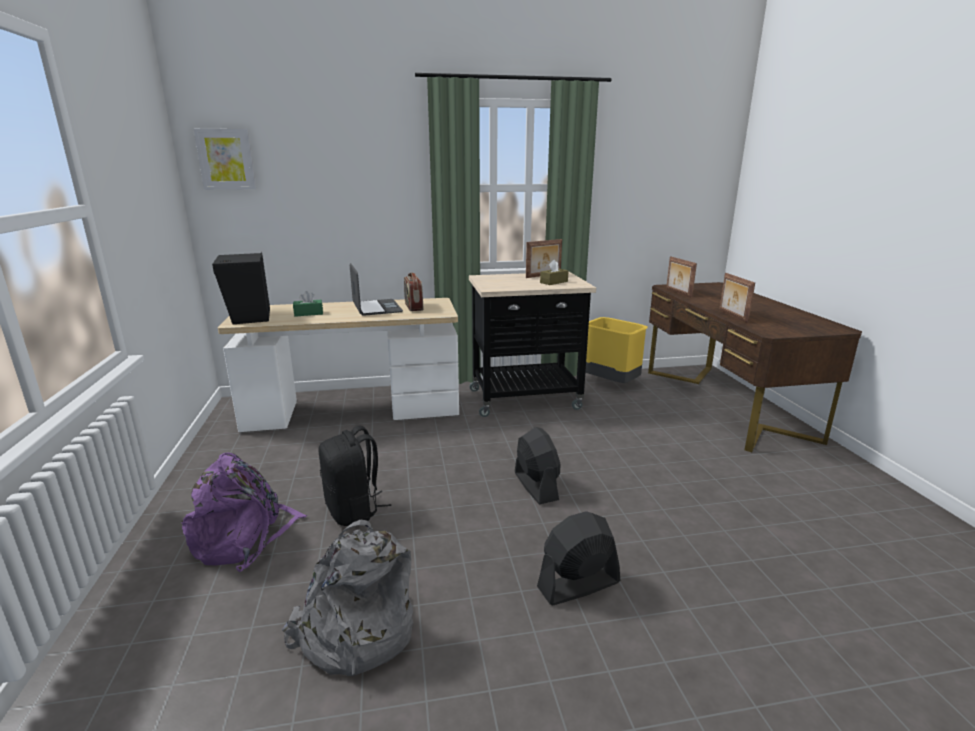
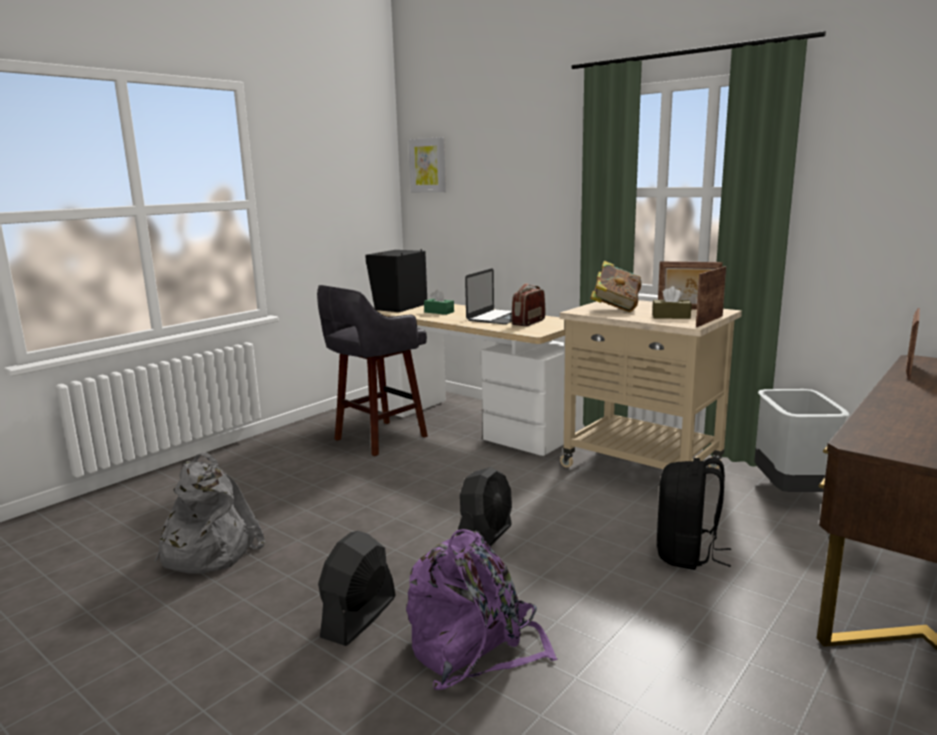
camera: 50 degrees right, 5 degrees down
(245, 538) = (262, 473): purple backpack -> purple backpack (475, 648)
(301, 456) = (377, 439): none -> grey stool
(354, 510) = (337, 487): black backpack -> black backpack (687, 554)
(504, 282) = (615, 308): none -> book
(525, 399) = (642, 468): black cart -> beige cart
(578, 585) = (359, 617): black fan -> black fan turned 90 degrees counterclockwise
(611, 384) = (792, 492): yellow trash can -> grey trash can
(732, 316) = (883, 412): picture frame -> picture frame (708, 321)

